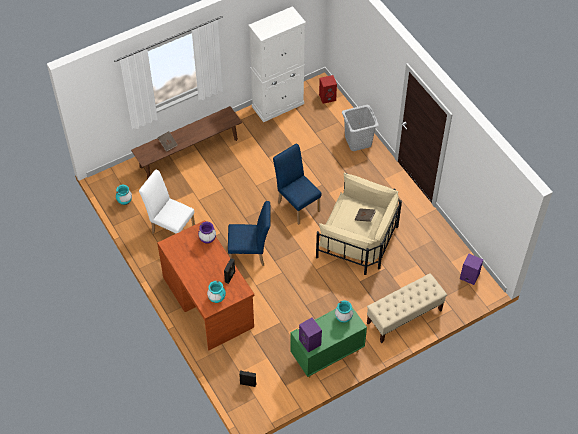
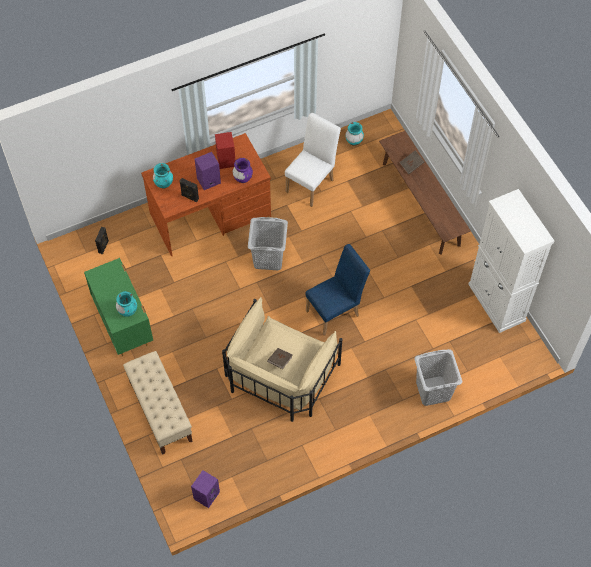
camera: 95 degrees right, 5 degrees up
(250, 254) = (268, 258): blue chair -> grey laundry basket
(310, 342) = (102, 276): purple speaker -> purple speaker (208, 181)
(327, 97) = (511, 362): red speaker -> red speaker (226, 160)

